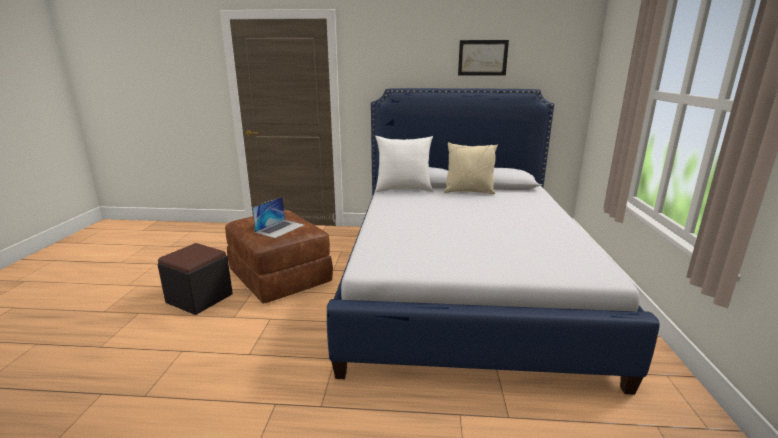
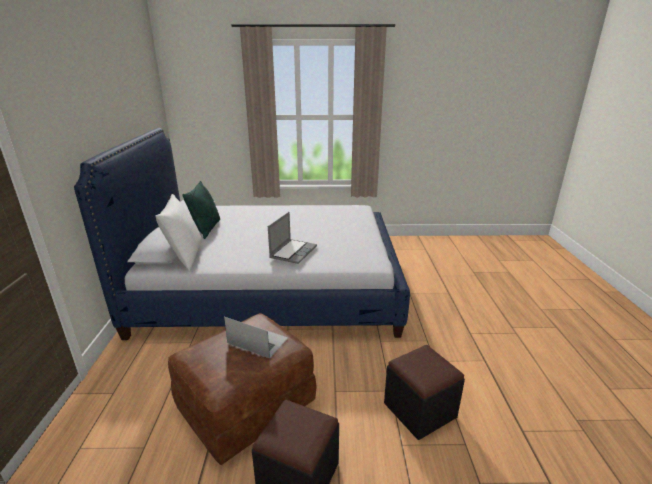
camera: 95 degrees left, 5 degrees up
(209, 371) = (419, 410): none -> black ottoman
(405, 223) = (293, 252): none -> laptop
(469, 192) = (207, 229): beige pillow -> green pillow
(482, 58) = (120, 105): picture -> none

